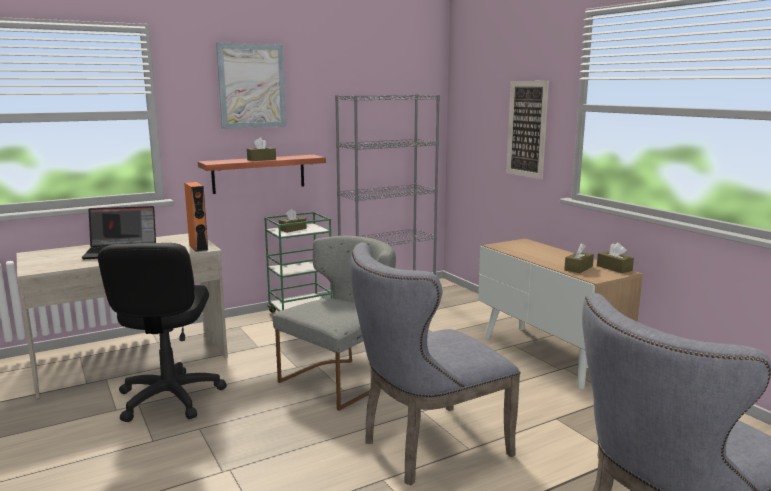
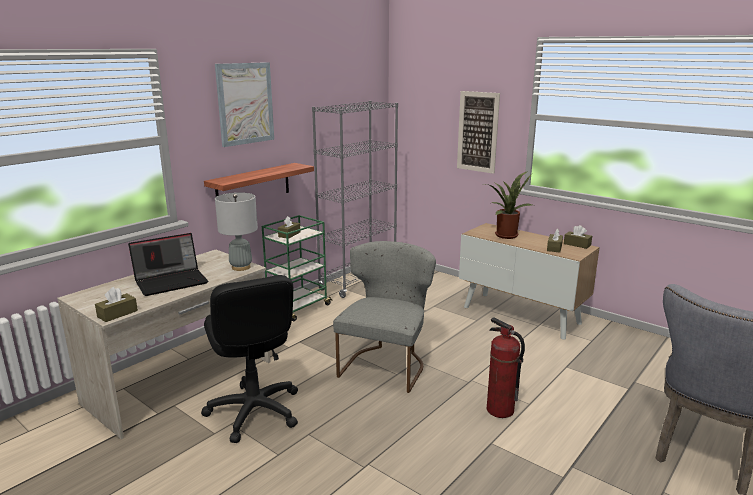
camera: 20 degrees left, 5 degrees up
(198, 247) = (241, 267): orange speaker -> grey table lamp
(261, 159) = (262, 174): brown tissue box -> brown tissue box (117, 314)
(426, 448) = (500, 410): grey chair -> fire extinguisher
(532, 251) = (505, 235): none -> potted plant

